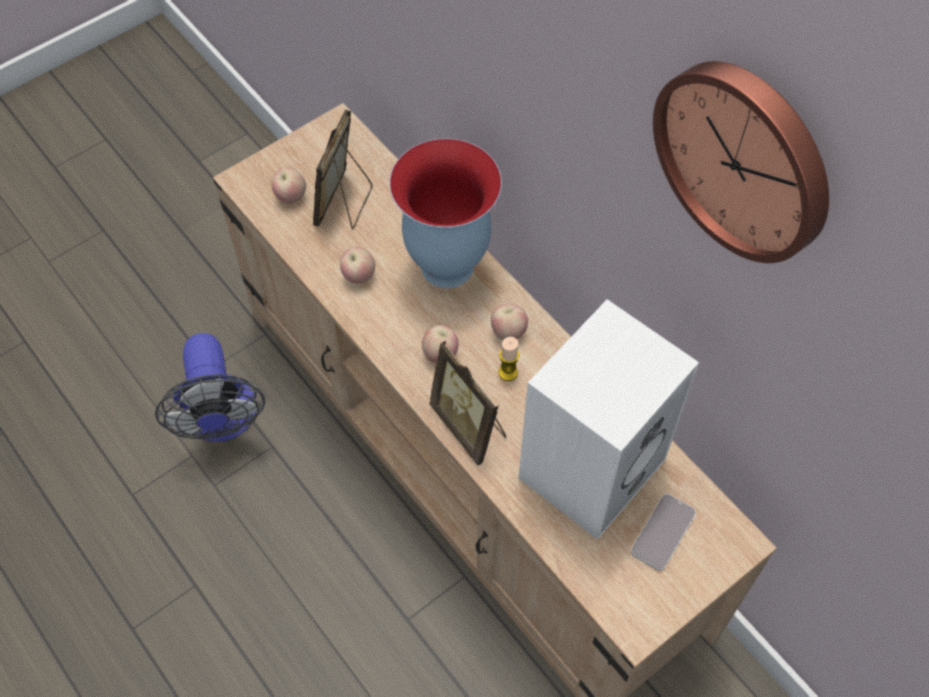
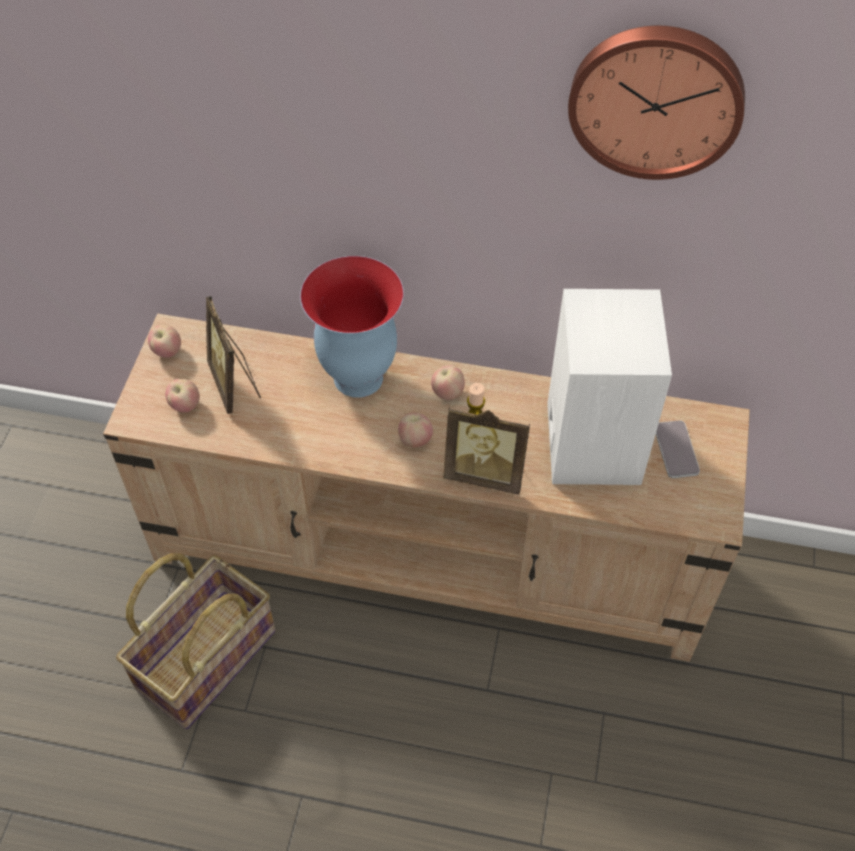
camera: 40 degrees left, 5 degrees down
(222, 421) = (205, 658): fan -> basket
(359, 275) = (298, 427): apple -> apple (167, 352)

